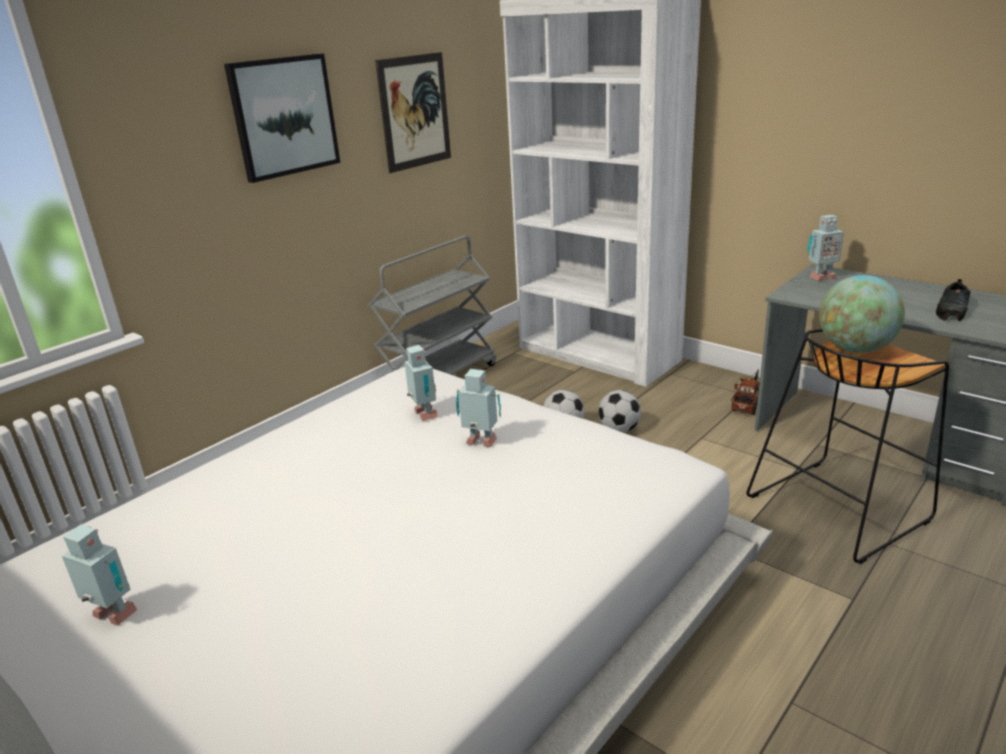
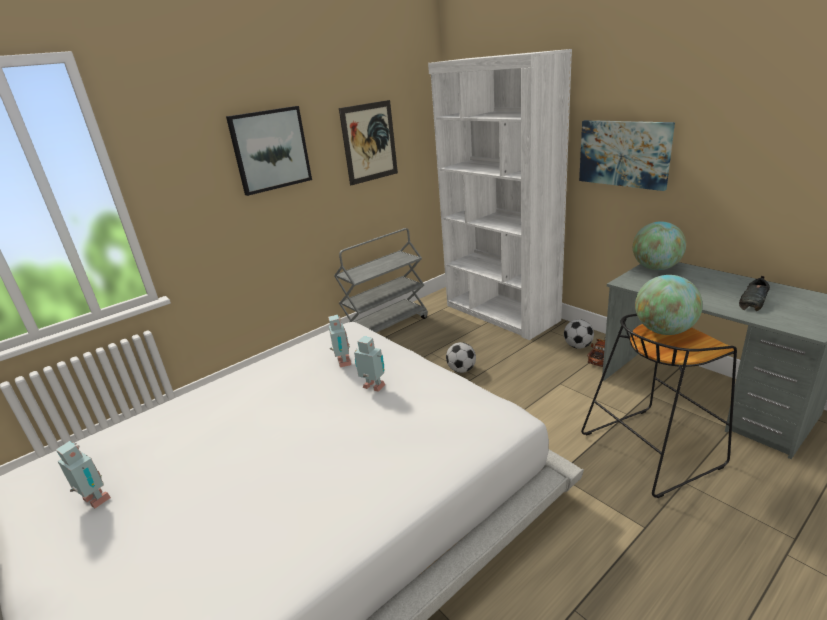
camera: 10 degrees right, 0 degrees up
(619, 429) = (501, 373): football -> football (578, 346)
(772, 128) = (624, 153): none -> picture
(821, 277) = (656, 268): toy robot -> globe

